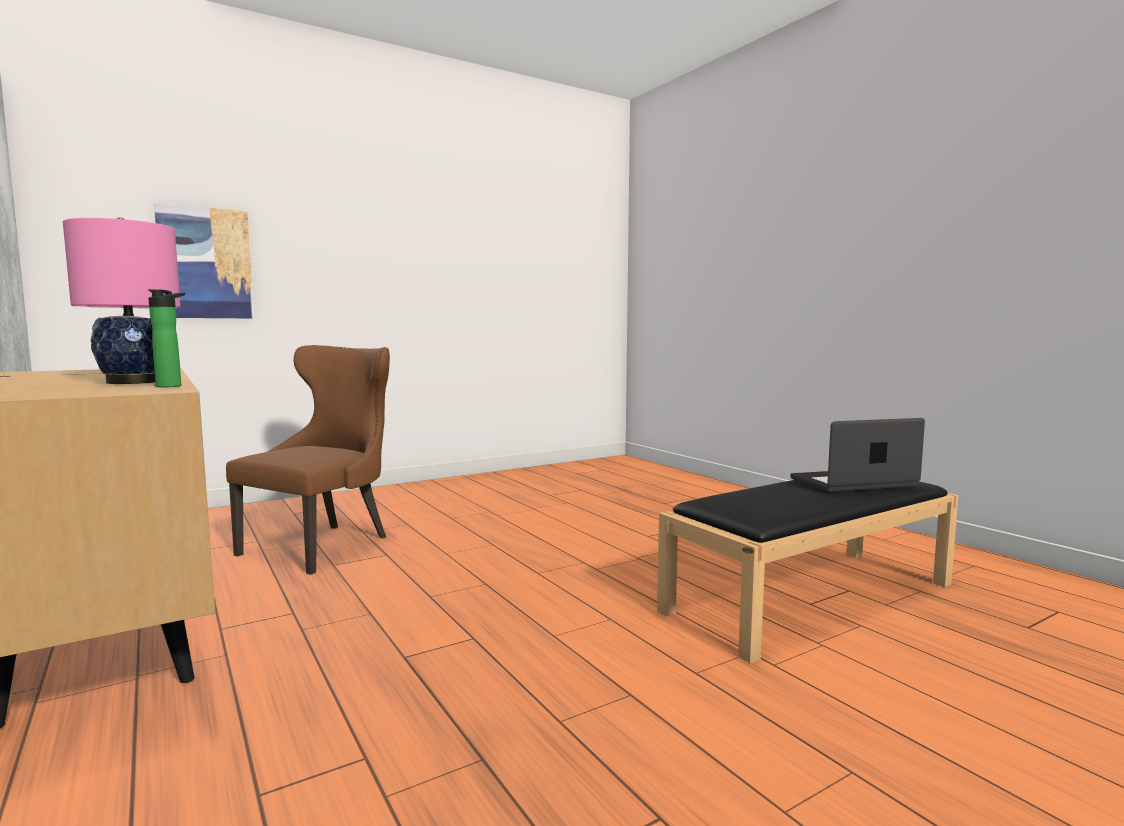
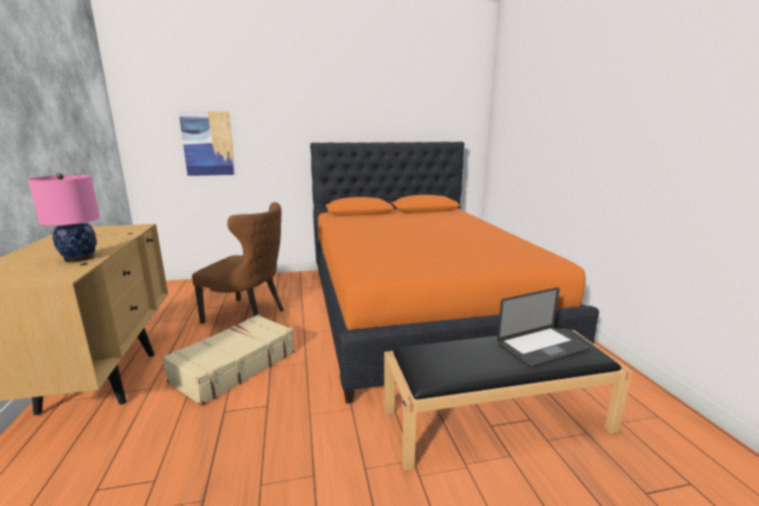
camera: 20 degrees right, 10 degrees up
(172, 386) = (80, 269): bottle -> none
(323, 545) = (248, 315): brown chair -> brown chair turned 60 degrees clockwise
(364, 605) = (234, 366): none -> beige suitcase
(595, 509) = (417, 308): none -> orange bed
(853, 483) = (542, 348): laptop -> laptop turned 150 degrees clockwise

